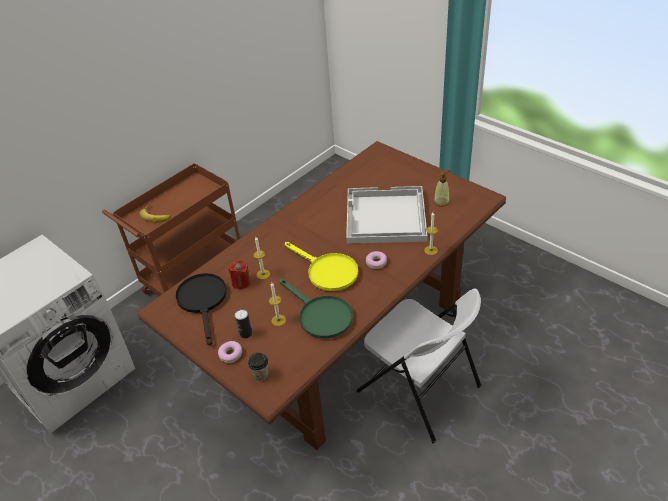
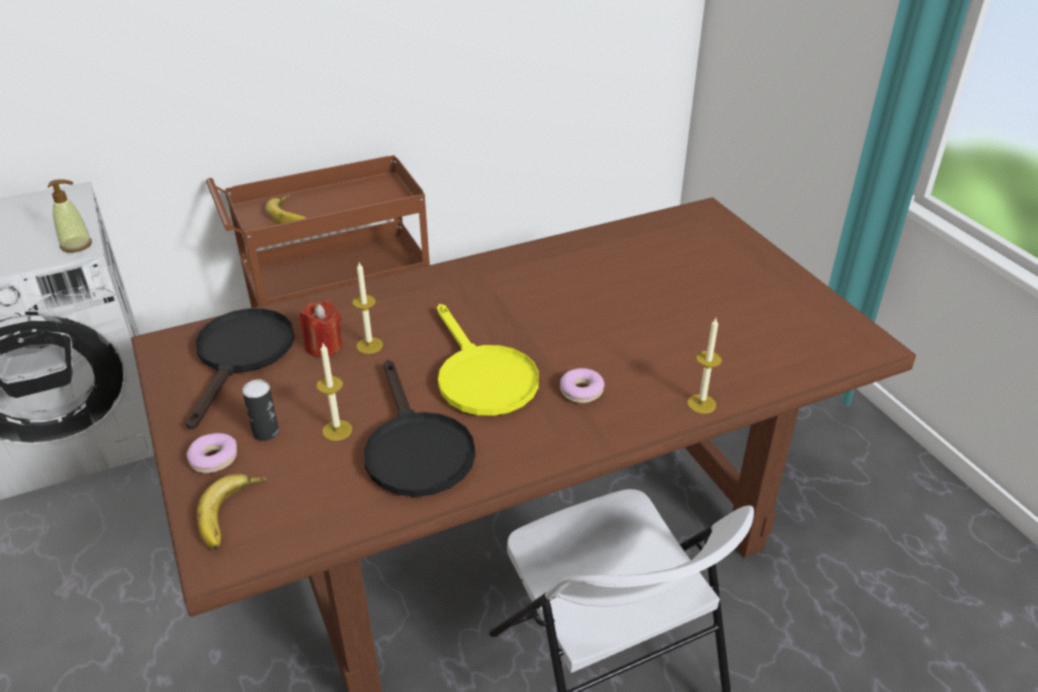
camera: 20 degrees right, 5 degrees down
(261, 375) = (234, 515): cup -> banana
(320, 315) = (415, 448): green frying pan -> black frying pan
(385, 217) = (648, 319): white tray -> none
(441, 202) = (775, 326): soap dispenser -> soap dispenser (76, 245)

